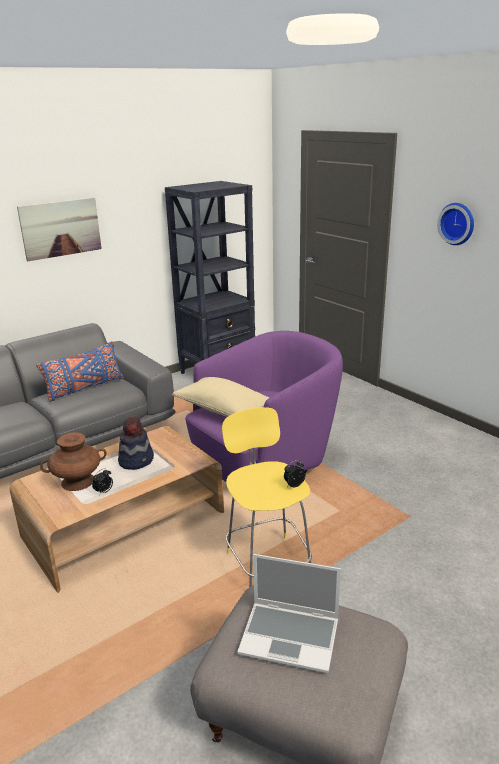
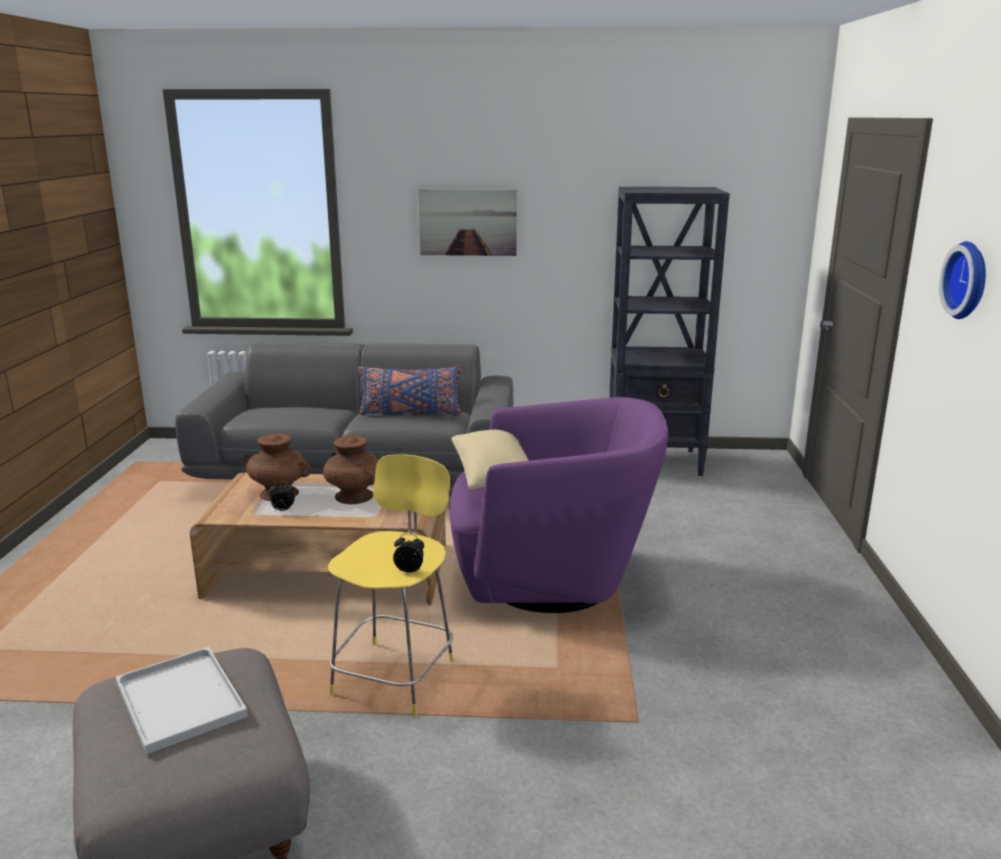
camera: 40 degrees right, 5 degrees down
(136, 460) = (354, 496): hat -> brown vase
(291, 637) = (182, 701): laptop -> white tray

